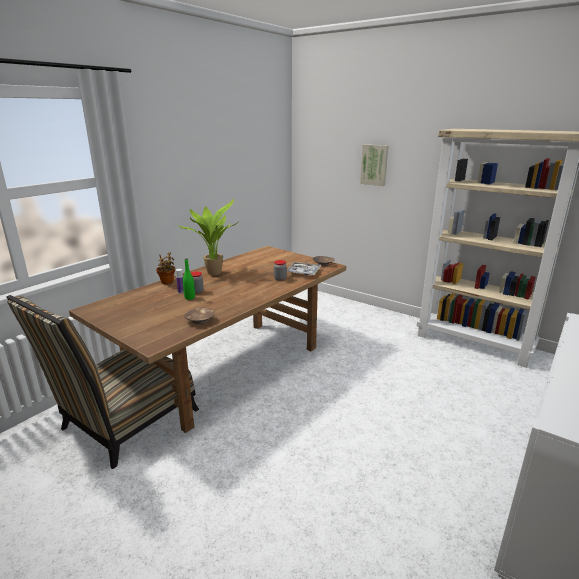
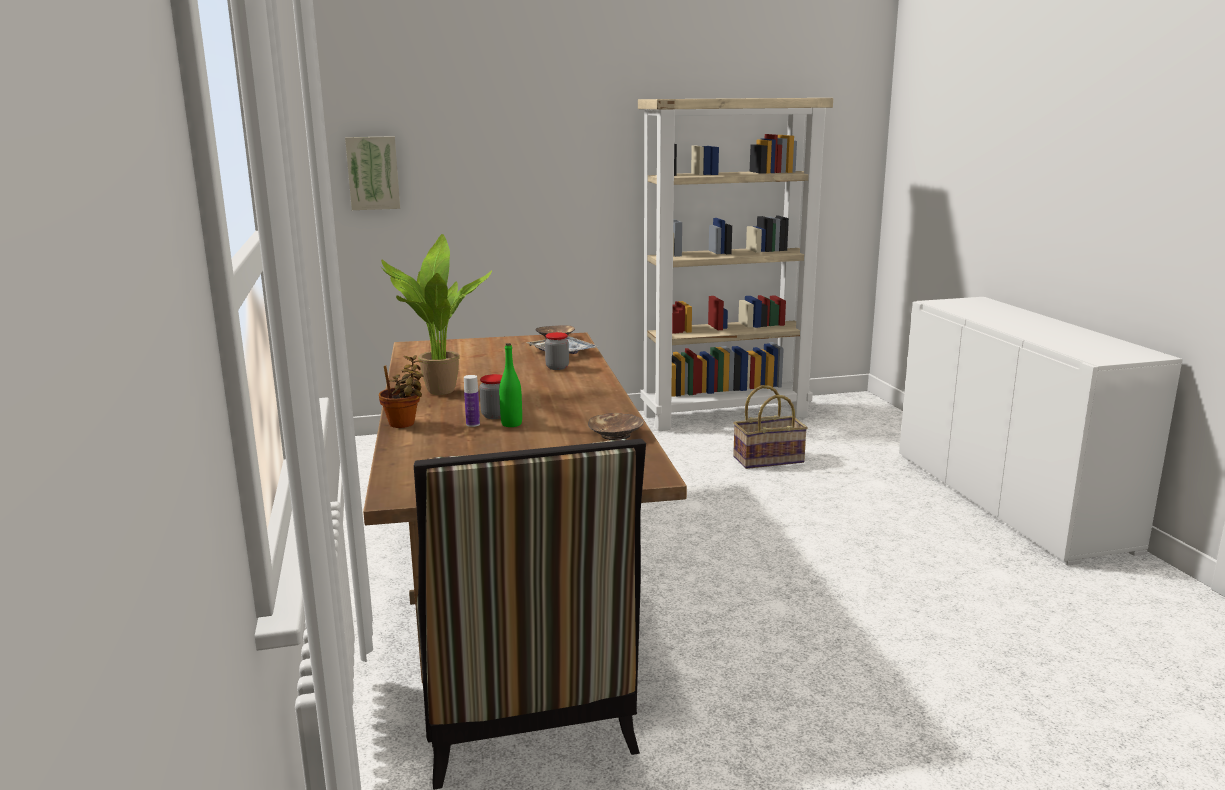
camera: 50 degrees left, 5 degrees down
(374, 165) = (509, 167): picture -> picture (373, 173)
(443, 380) = (768, 459): none -> basket

